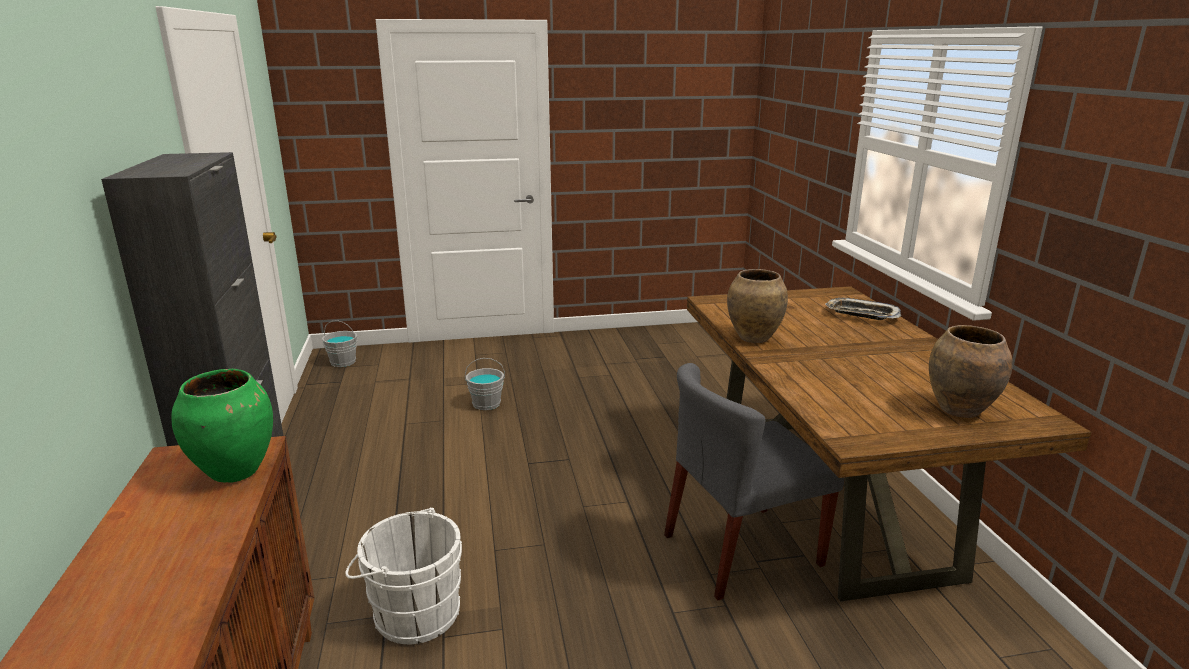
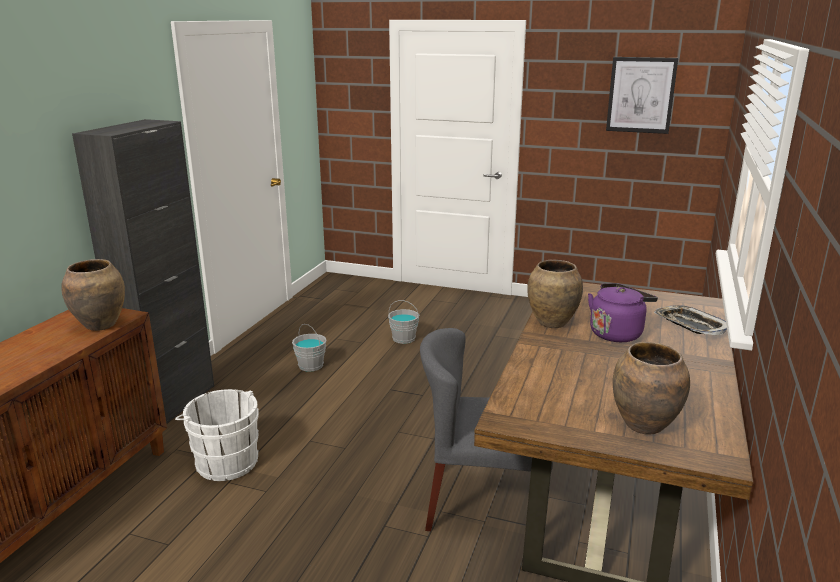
camera: 30 degrees right, 0 degrees up
(236, 471) = (101, 325): green vase -> brown vase
(343, 362) = (337, 285): grey bucket -> grey bucket (311, 365)
(673, 99) = (641, 95): none -> picture
(819, 334) = (617, 333): none -> purple kettle

